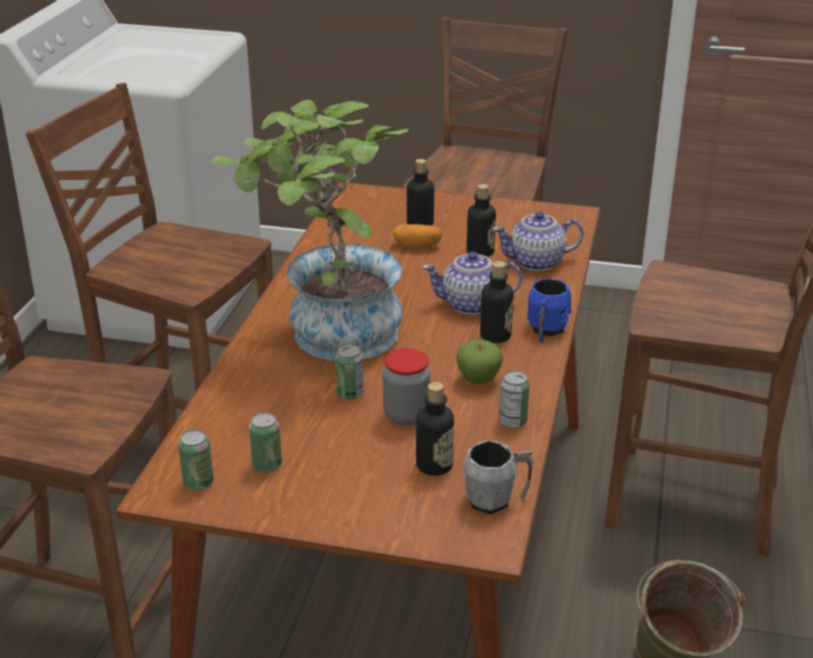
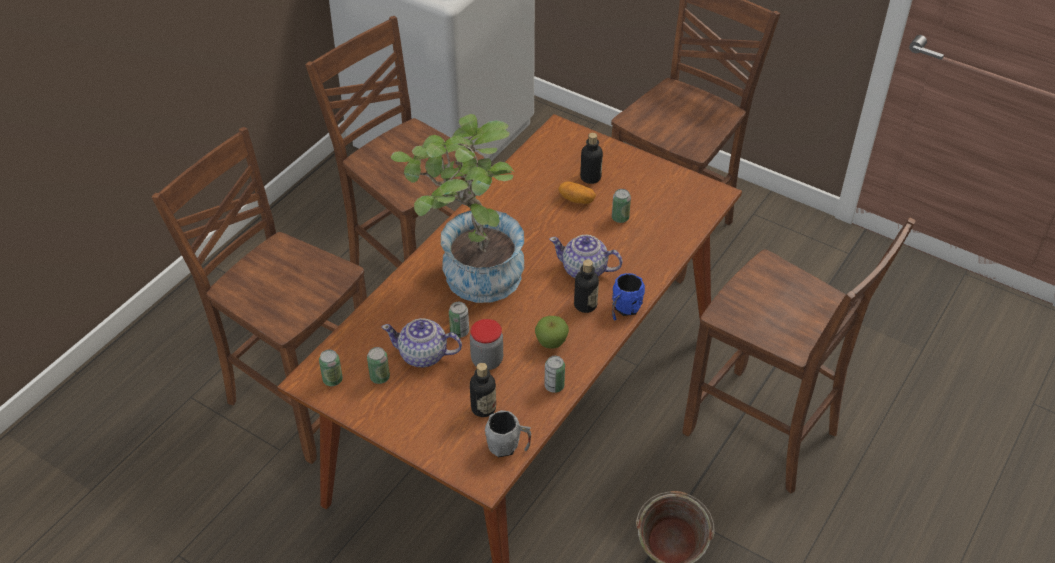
camera: 20 degrees right, 15 degrees up
(480, 252) = (620, 218): bottle -> can
(537, 262) = (657, 239): teapot -> teapot (423, 355)

